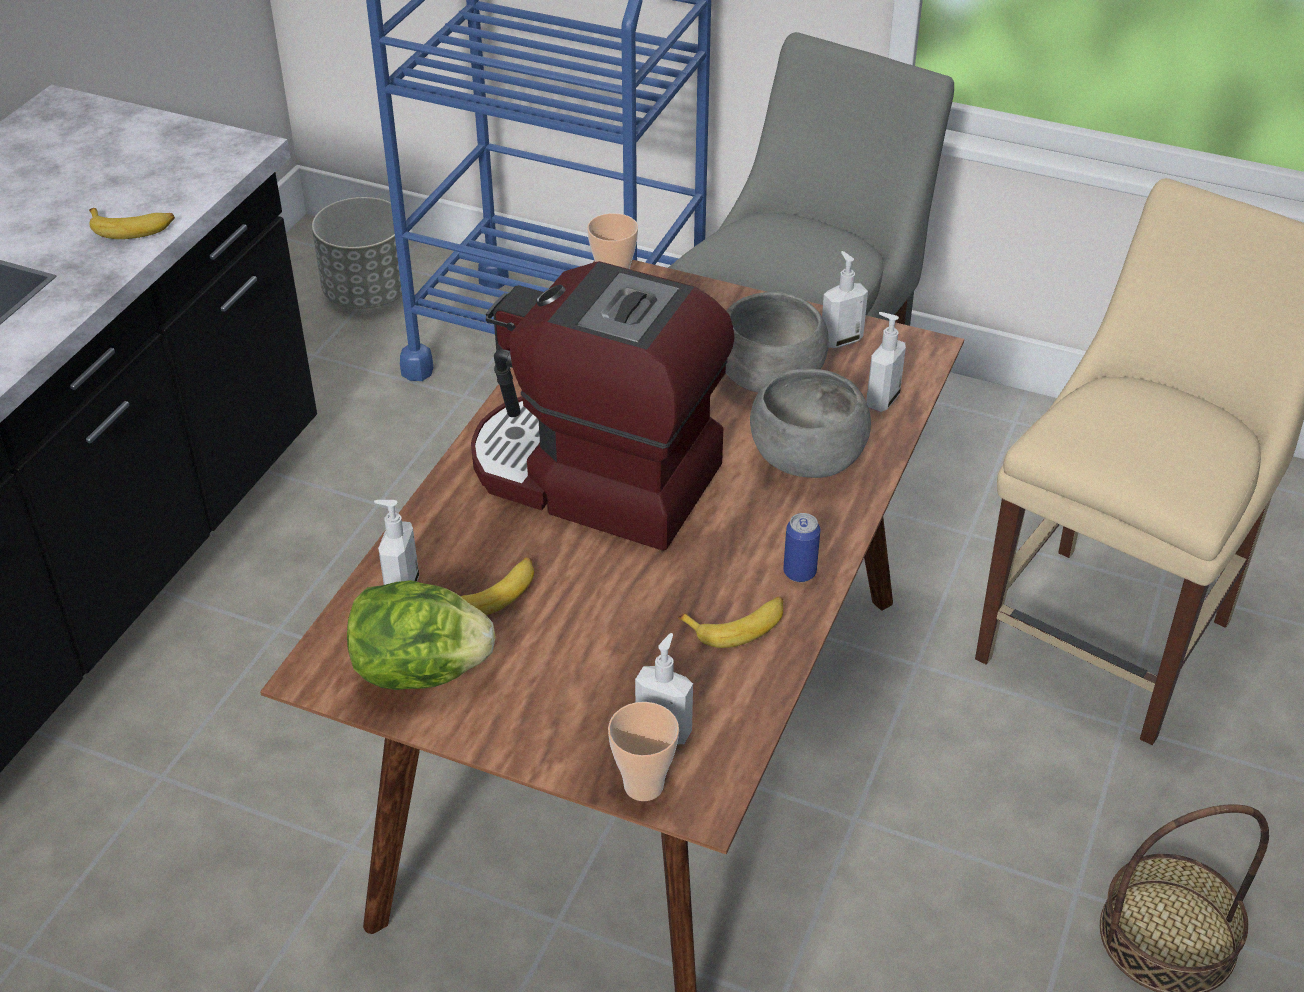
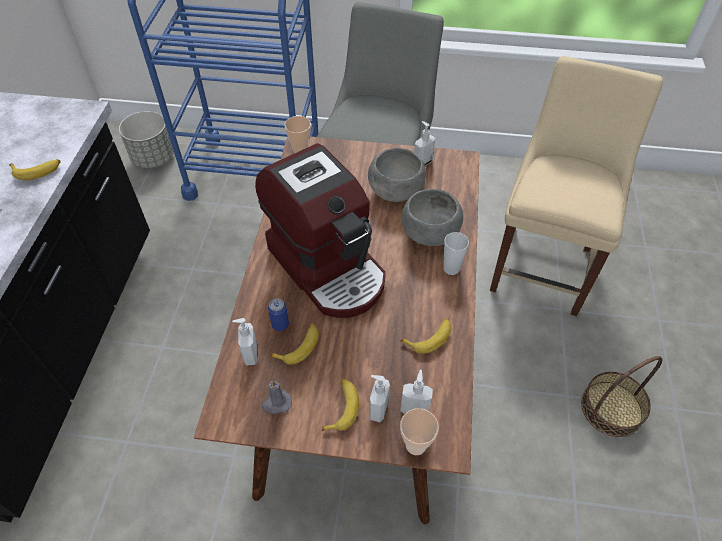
camera: 15 degrees left, 10 degrees up
(420, 671) = (276, 403): lettuce -> grey candle
(532, 700) = (341, 407): none -> banana
(594, 479) = (329, 266): coffee machine -> coffee machine turned 135 degrees counterclockwise
(799, 572) = (449, 299): can -> can (280, 325)
(825, 524) = (451, 268): none -> cup
(881, 400) = (453, 193): soap dispenser -> soap dispenser (378, 409)

